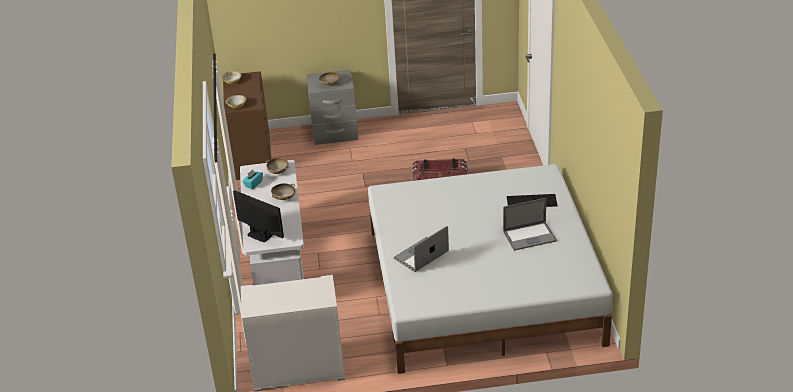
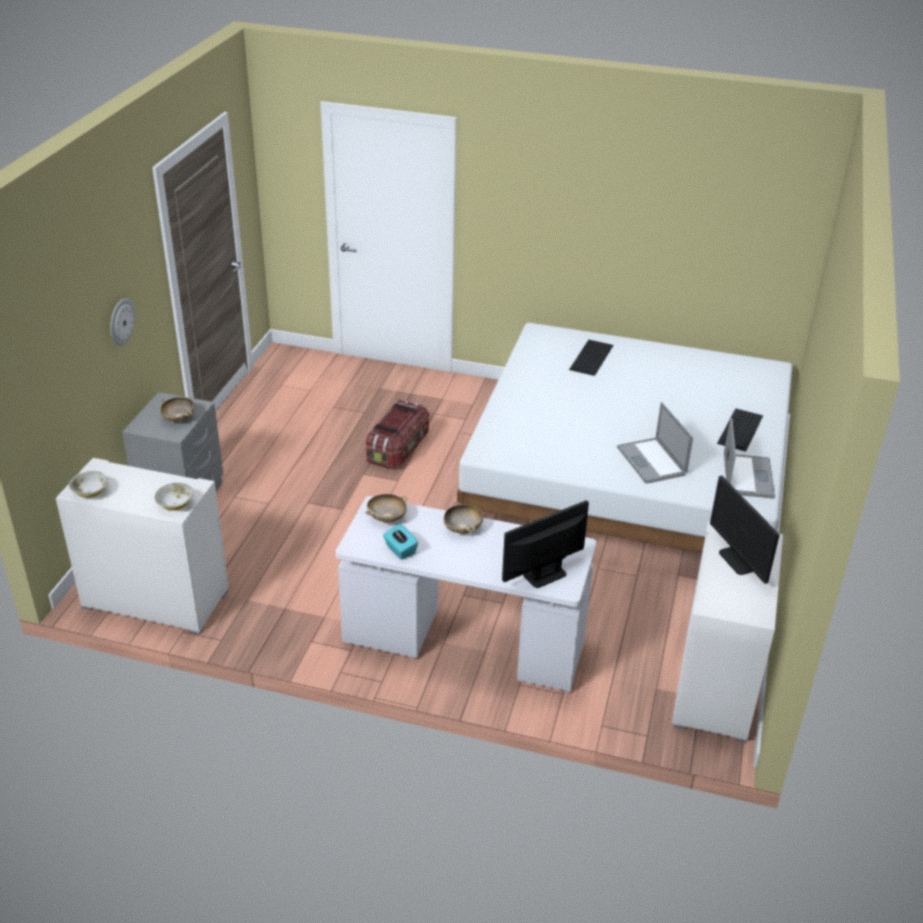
camera: 70 degrees left, 0 degrees up
(251, 158) = (155, 599): brown dresser -> white dresser
(298, 293) = (739, 560): none -> monitor
(325, 17) = (121, 321): none -> wall clock
(490, 285) = (740, 430): none -> keyboard
(529, 236) = (660, 378): laptop -> laptop (747, 476)

